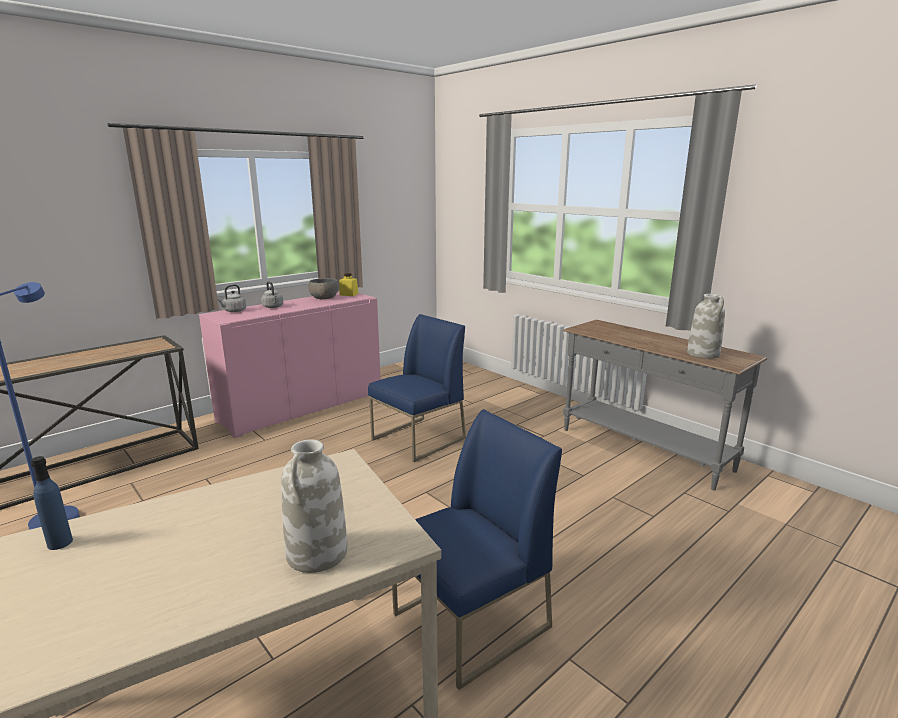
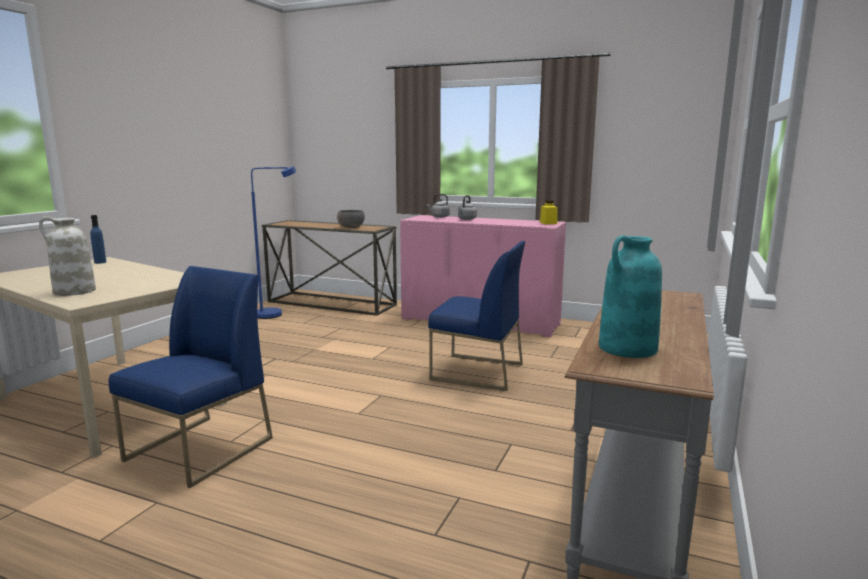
camera: 65 degrees right, 5 degrees down
(324, 298) = (520, 221): grey bowl -> grey bowl (351, 227)
(471, 622) = (199, 450): blue chair -> blue chair turned 90 degrees counterclockwise
(703, 354) = (627, 349): white vase -> turquoise vase

